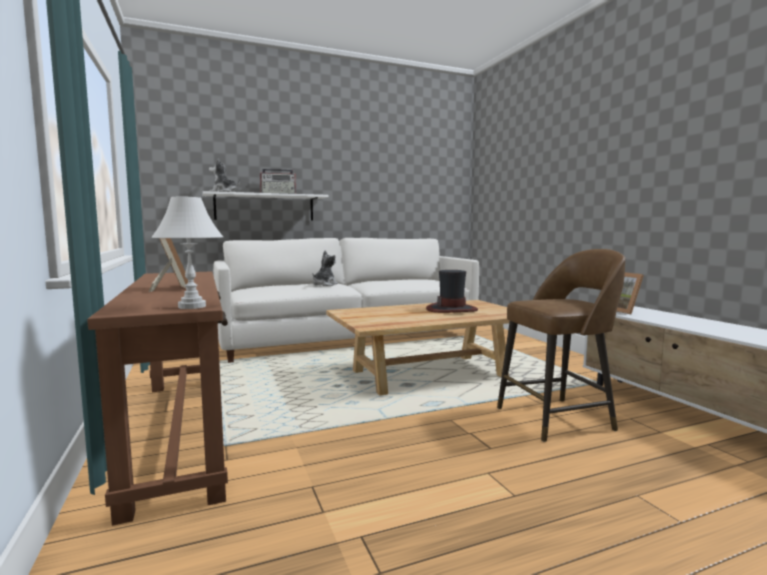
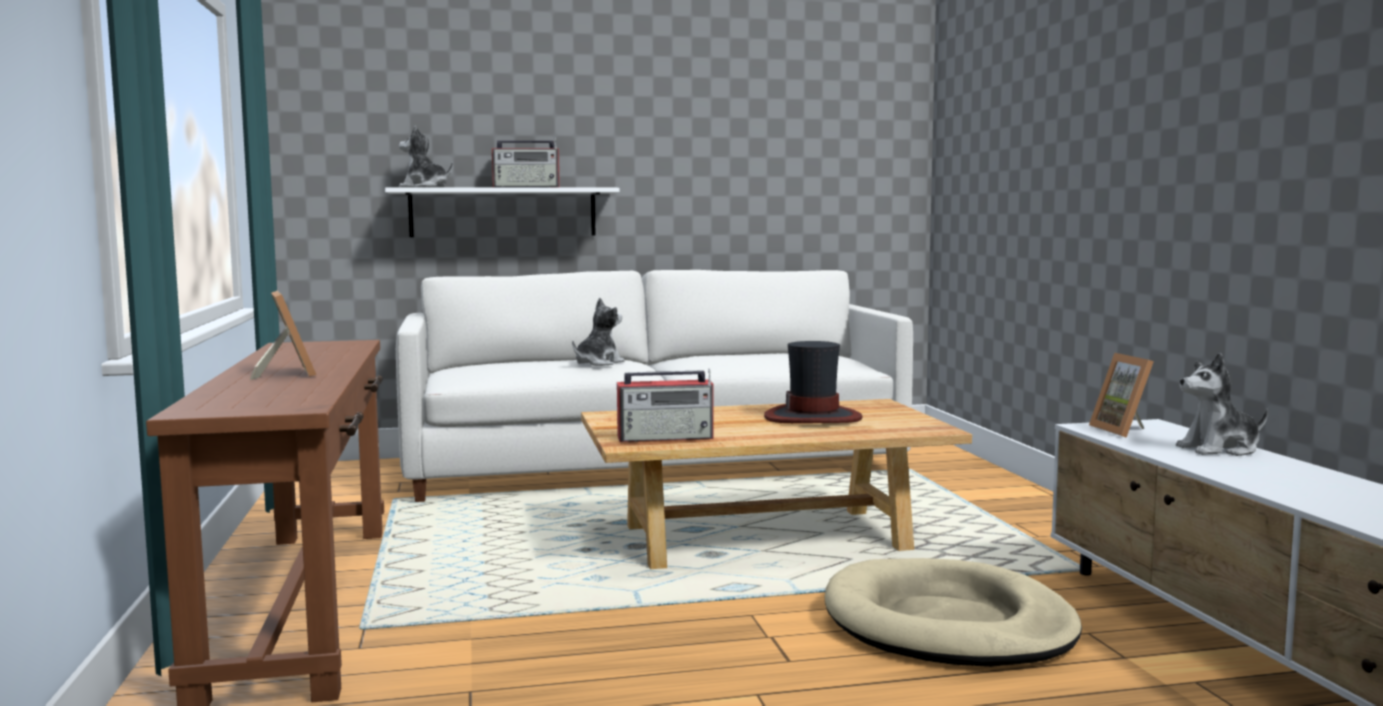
camera: 10 degrees right, 0 degrees up
(192, 306) = (292, 406): white table lamp -> none
(386, 322) = (666, 437): none -> radio
(557, 418) = (947, 624): brown stool -> beige dog bed
(685, 319) = (1220, 449): none -> plush toy

